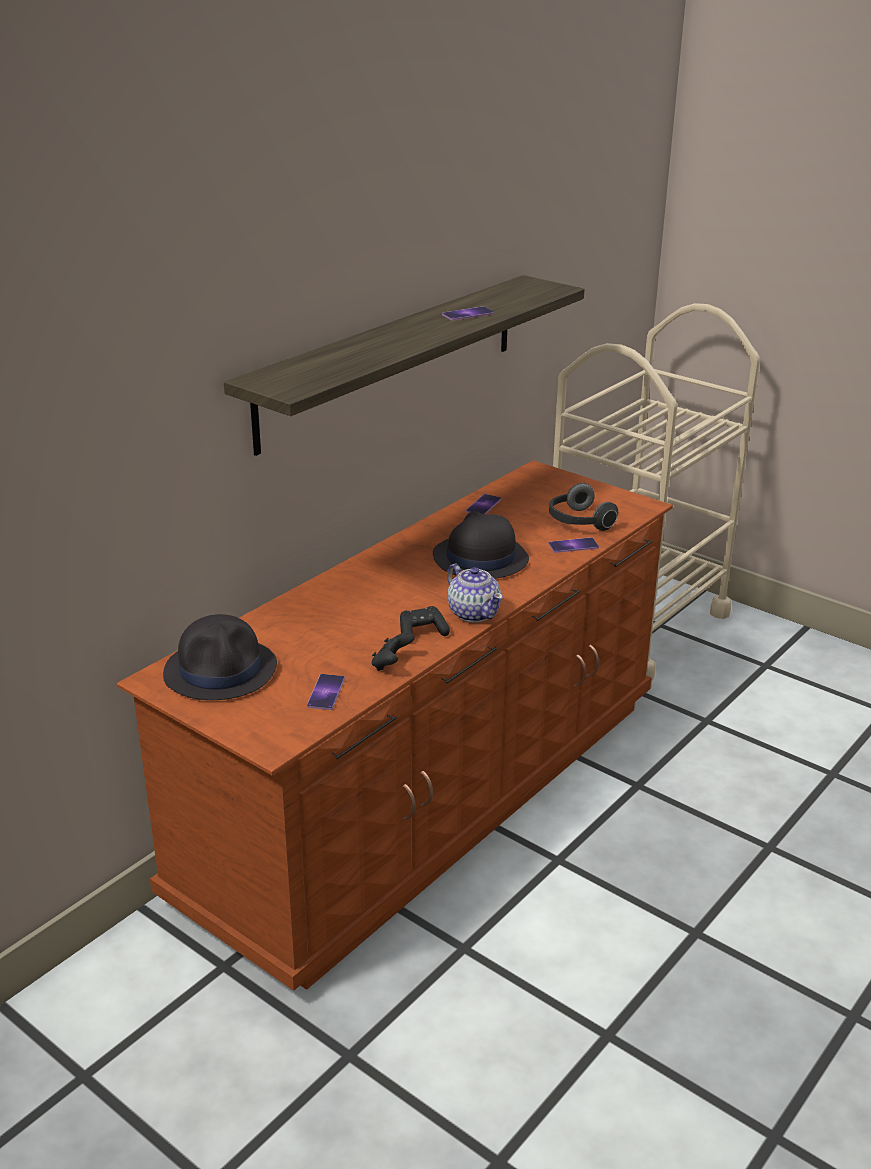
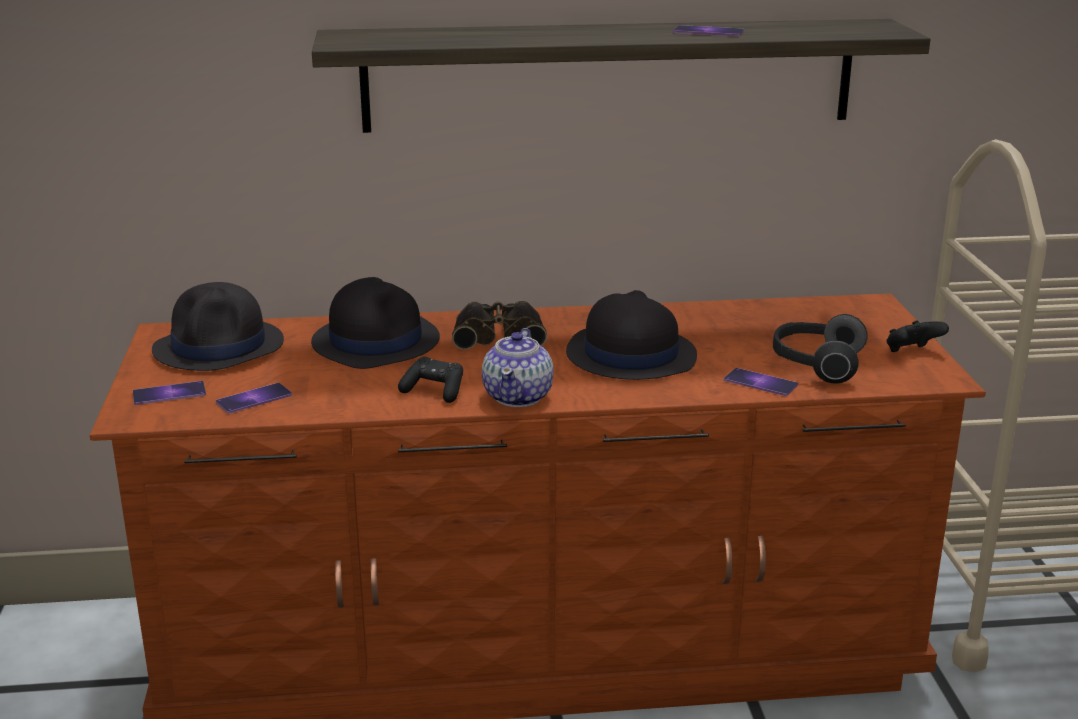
camera: 45 degrees right, 5 degrees down
(317, 617) = (376, 341): none -> black hat
(383, 578) = (499, 335): none -> binoculars
(391, 665) = (350, 403): black game controller -> black game controller (911, 352)
(483, 505) = (739, 313): phone -> phone (169, 393)

